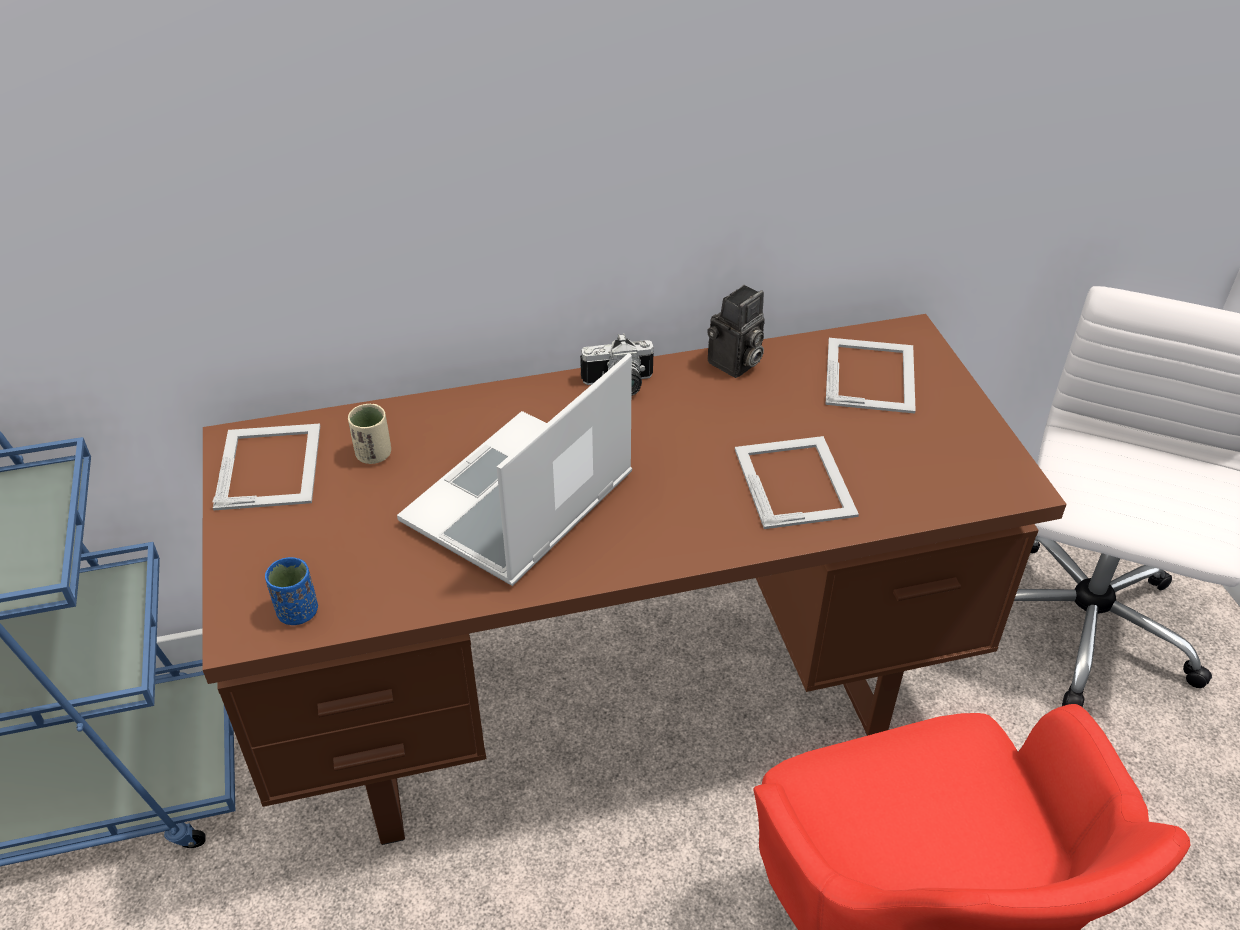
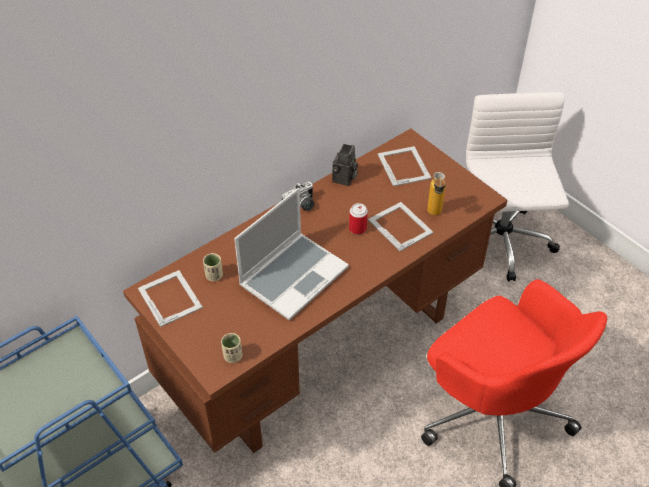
camera: 25 degrees left, 5 degrees up
(298, 612) = (233, 356): blue cup -> beige cup
(519, 503) = (293, 275): laptop -> laptop turned 150 degrees counterclockwise
(703, 459) = (357, 228): none -> can
(881, 484) = (434, 215): none -> bottle

